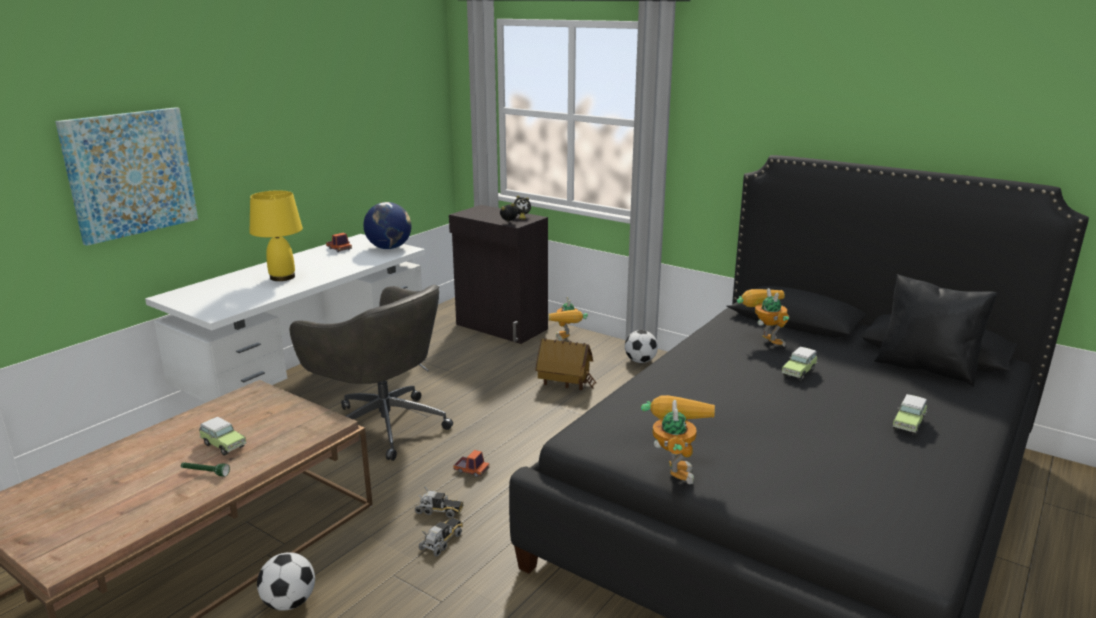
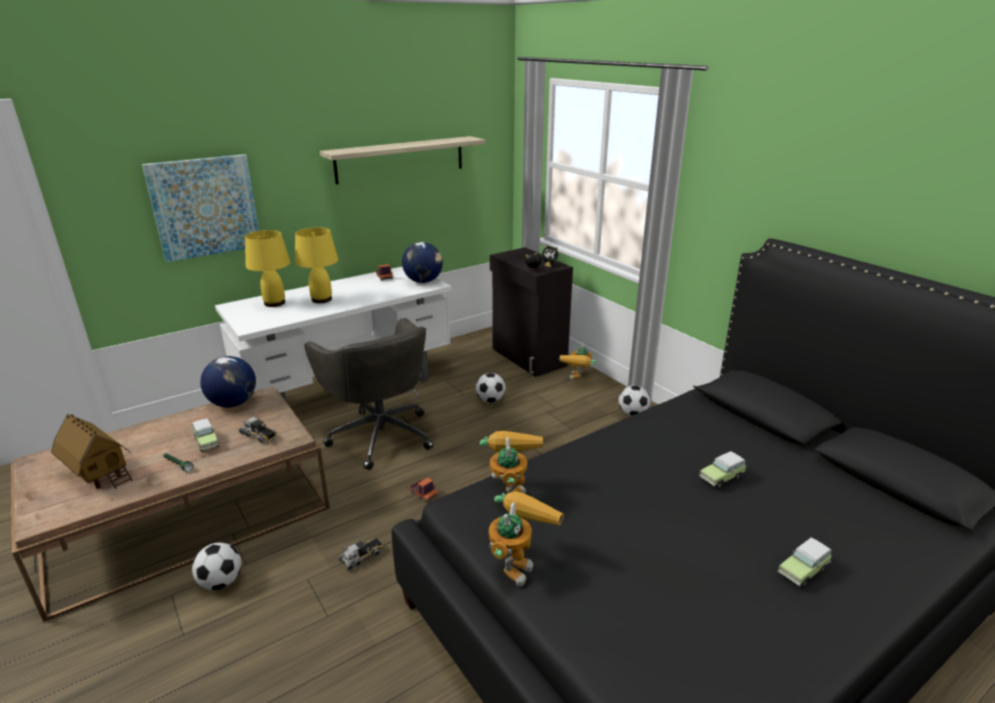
camera: 20 degrees right, 5 degrees up
(223, 403) = (233, 403): none -> globe
(225, 287) = (275, 303): none -> yellow table lamp
(342, 111) = (400, 159): none -> shelf
(439, 510) = (377, 527): toy truck -> toy truck (259, 435)
(486, 373) = (490, 400): none -> football
(565, 384) = (550, 425): toy house -> toy house (99, 474)
(762, 340) = (710, 431): toy robot -> toy robot (510, 491)
(926, 368) = (874, 502): black pillow -> none

